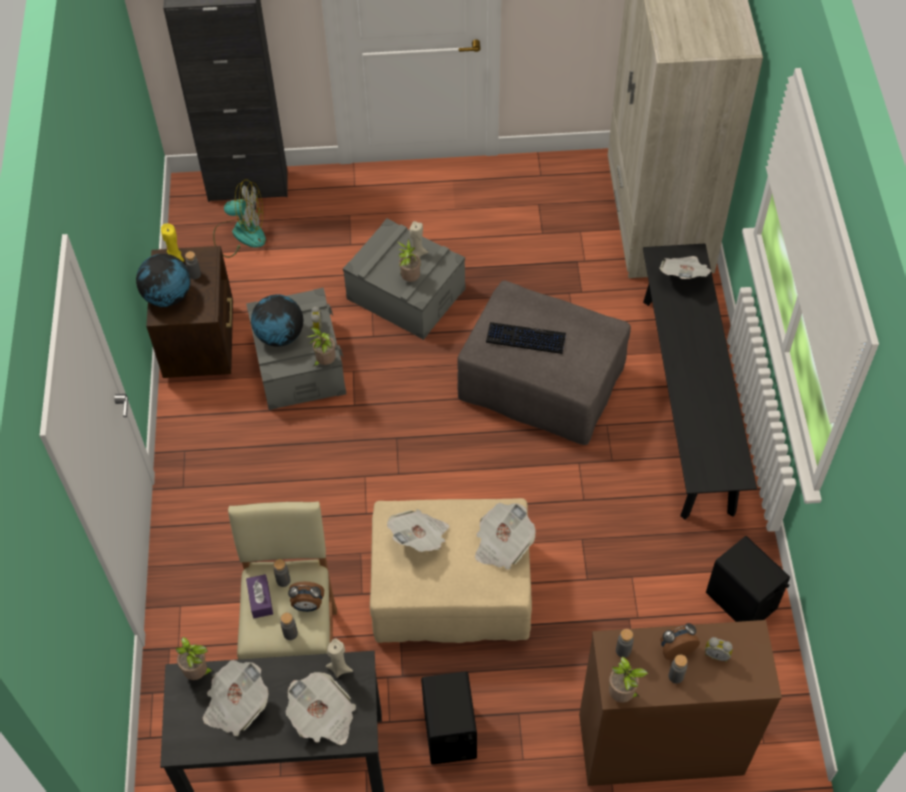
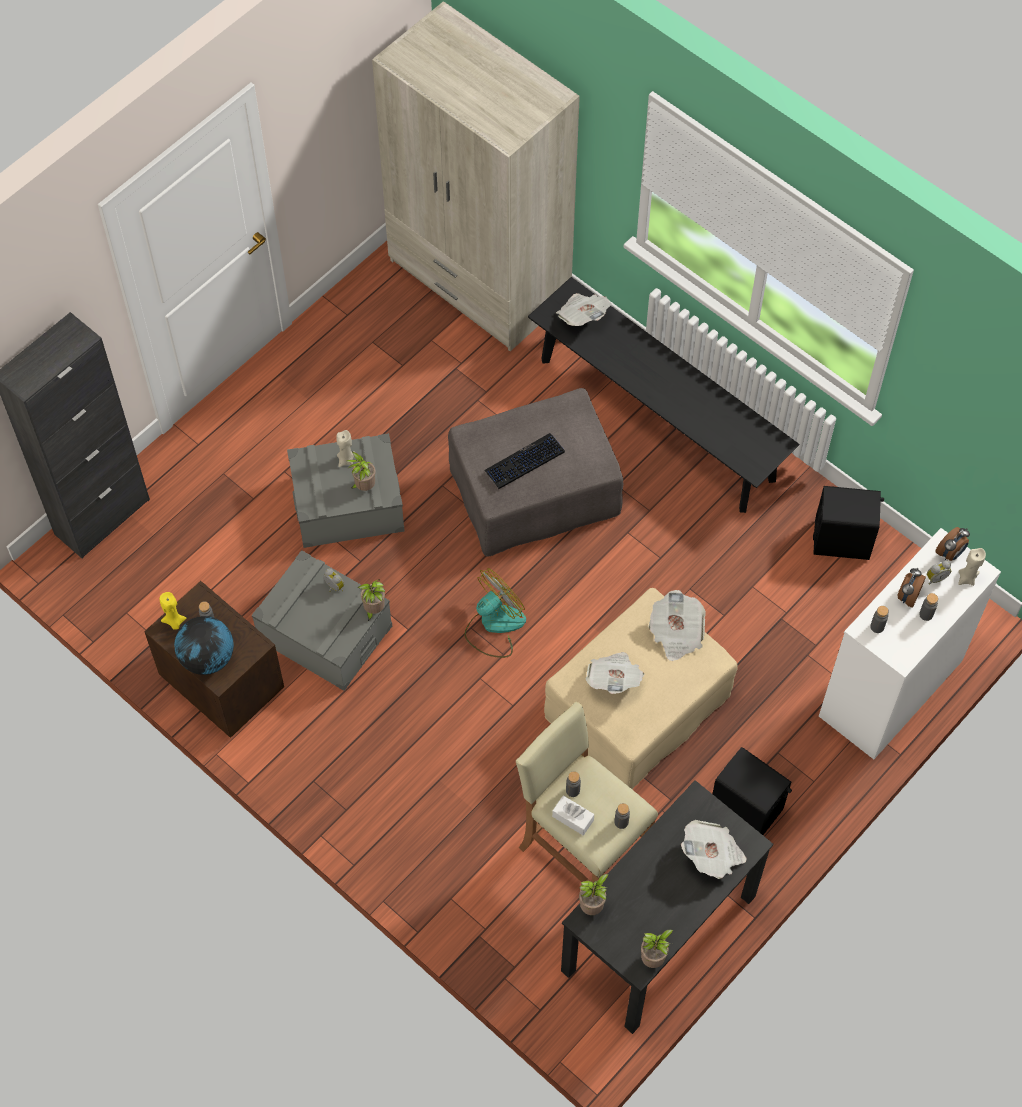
camera: 45 degrees left, 5 degrees up
(236, 705) = (644, 903): newspaper -> none
(240, 234) = (146, 564): fan -> fan (494, 625)
(260, 599) = (573, 818): purple tissue box -> white tissue box
(279, 336) = (312, 619): globe -> none
(307, 605) = (610, 792): alarm clock -> alarm clock (950, 553)
(339, 668) = (685, 813): beige candle -> beige candle (967, 578)
(622, 695) = (907, 656): potted plant -> potted plant (654, 959)
(660, 744) = (890, 688): brown dresser -> white dresser

